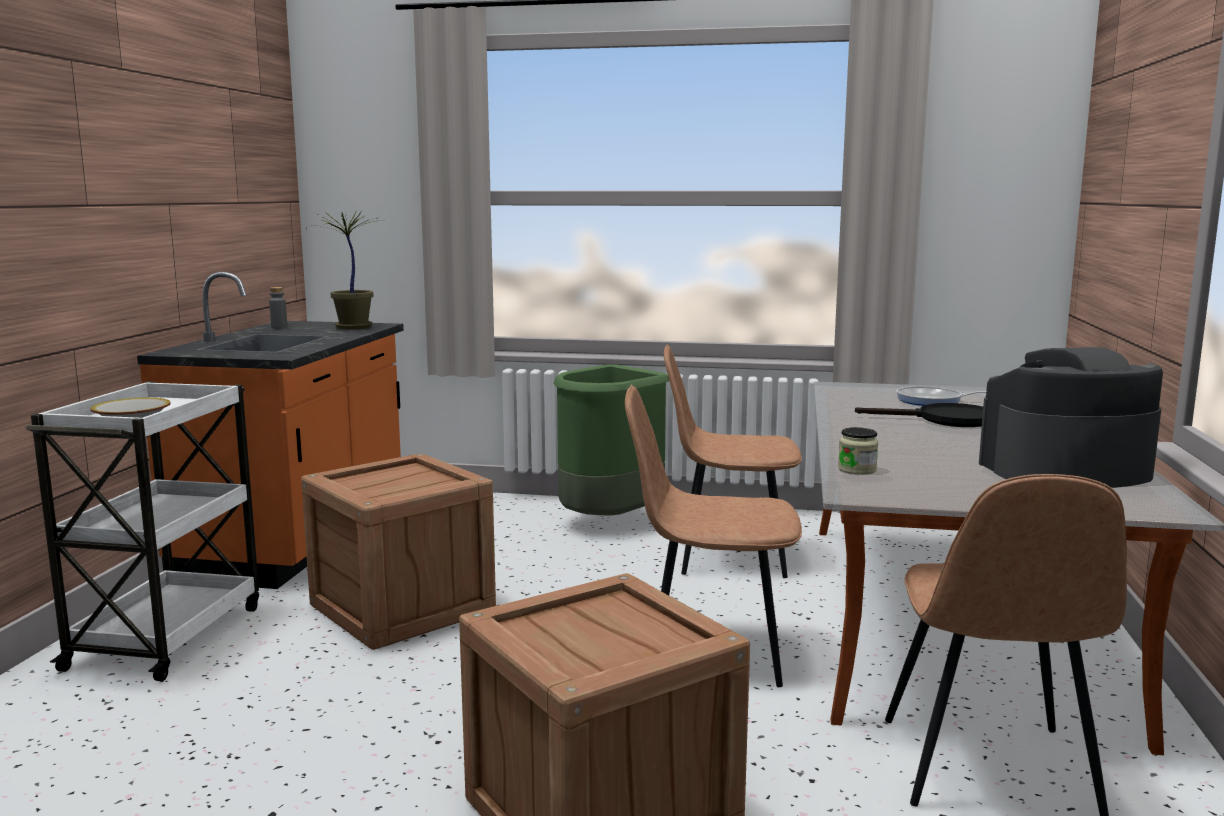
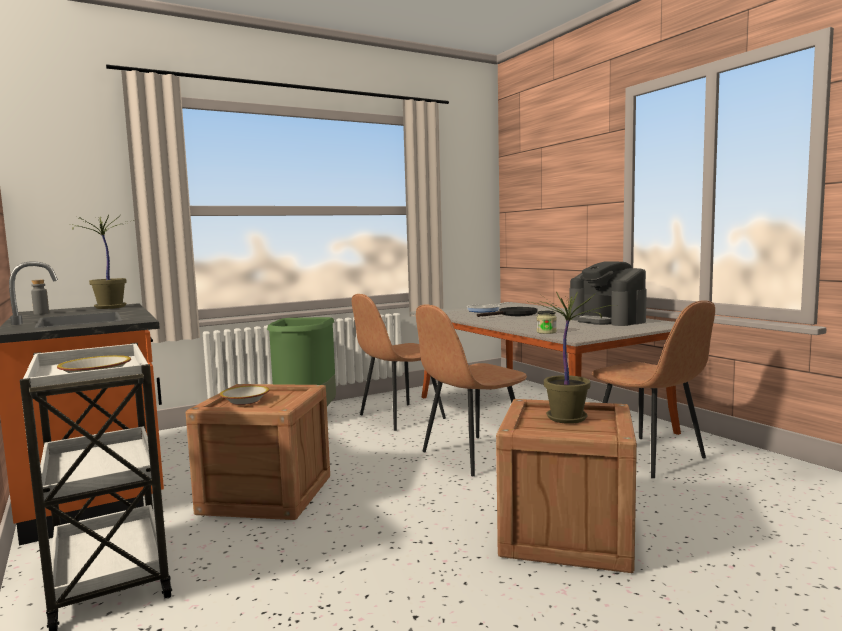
camera: 40 degrees left, 5 degrees down
(380, 479) = (245, 401): none -> bowl
(614, 630) = (568, 418): none -> potted plant
(1064, 470) = (607, 320): coffee machine -> coffee machine turned 75 degrees counterclockwise

